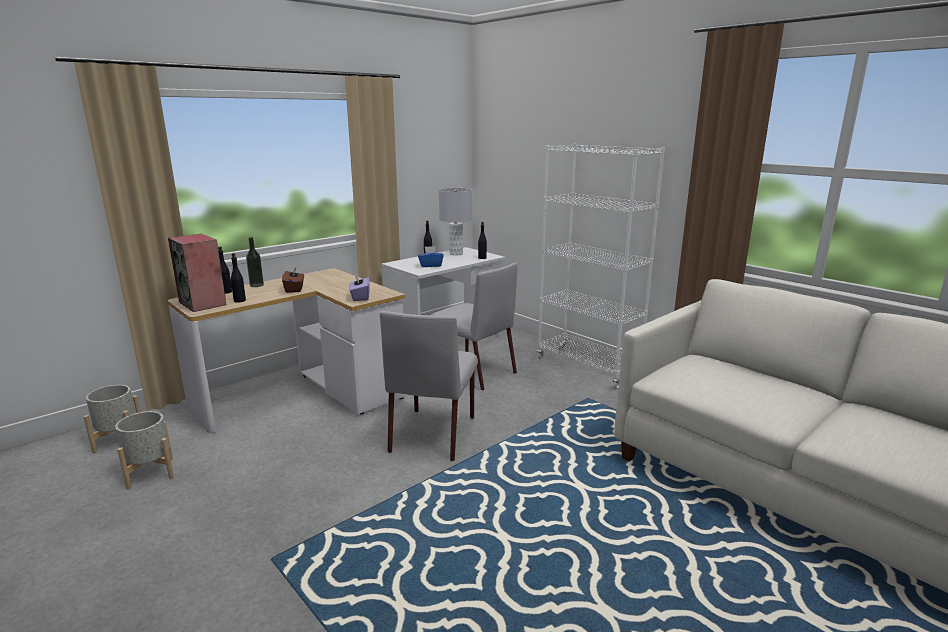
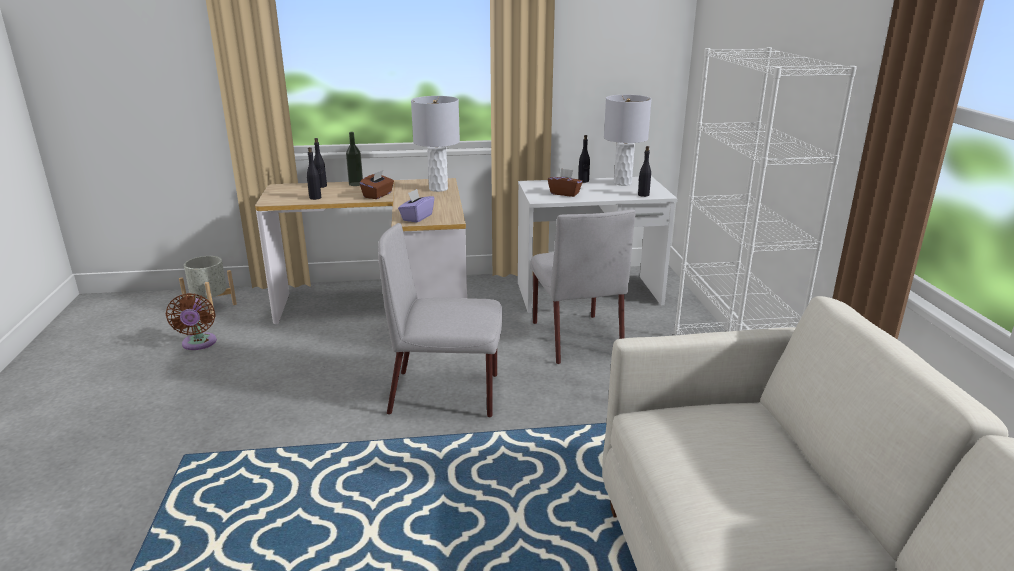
camera: 35 degrees right, 5 degrees up
(150, 473) = (198, 344): grey planter -> brown fan
(203, 303) = (285, 194): speaker -> none
(337, 277) = (438, 189): none -> grey table lamp
(430, 265) = (565, 193): blue tissue box -> brown tissue box
(433, 433) = (447, 394): grey chair -> grey chair turned 45 degrees clockwise

